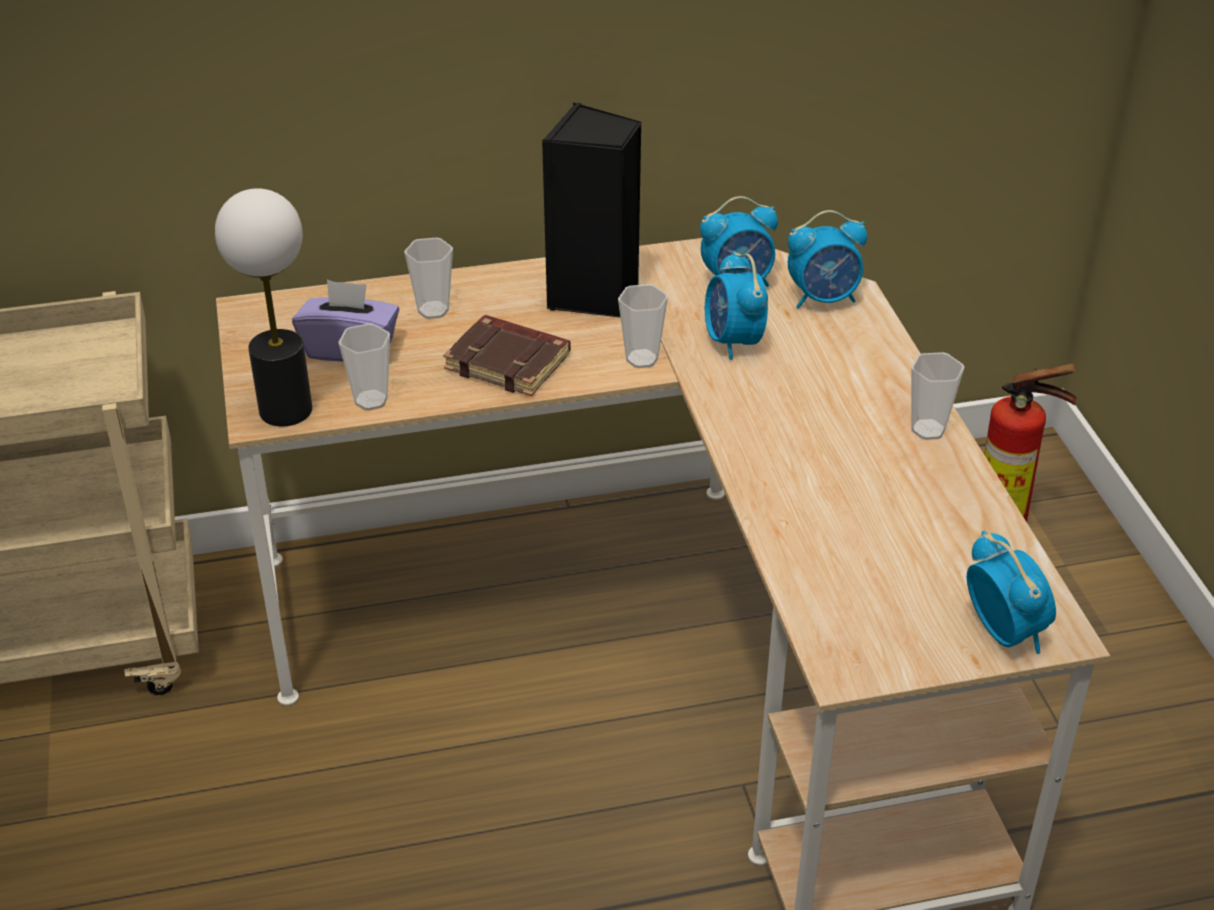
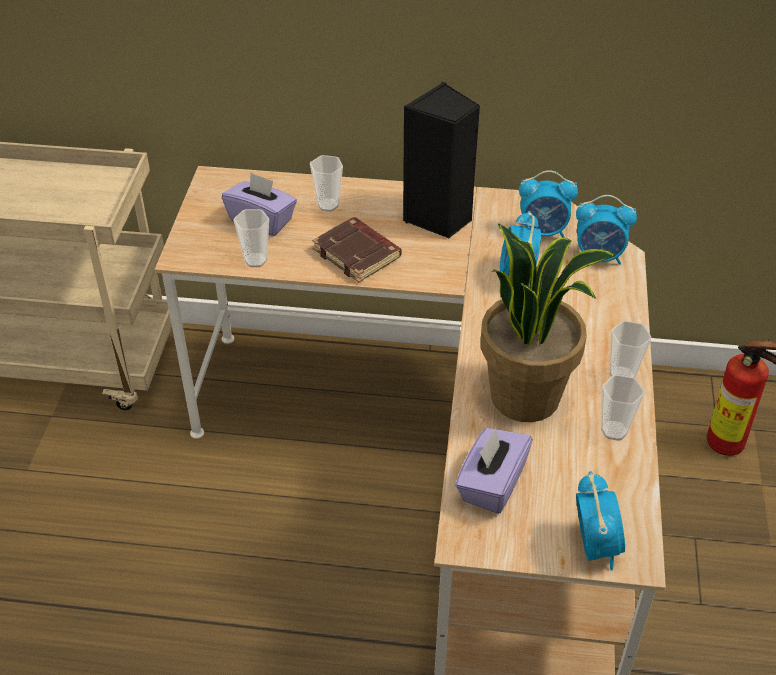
camera: 20 degrees right, 5 degrees up
(286, 411) = (199, 255): table lamp -> none
(642, 359) = (447, 272): cup -> cup (614, 430)
(825, 481) = (526, 396): none -> potted plant
(839, 595) = (491, 484): none -> purple tissue box

